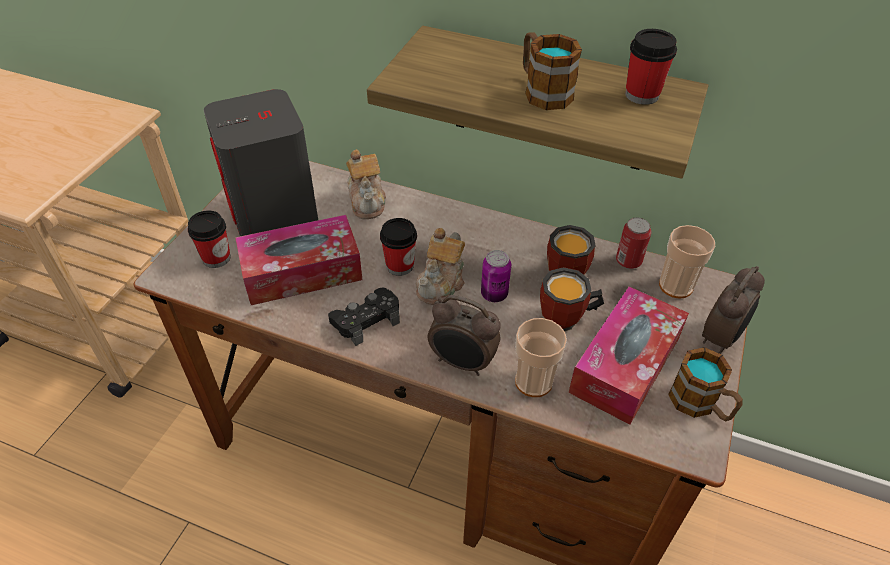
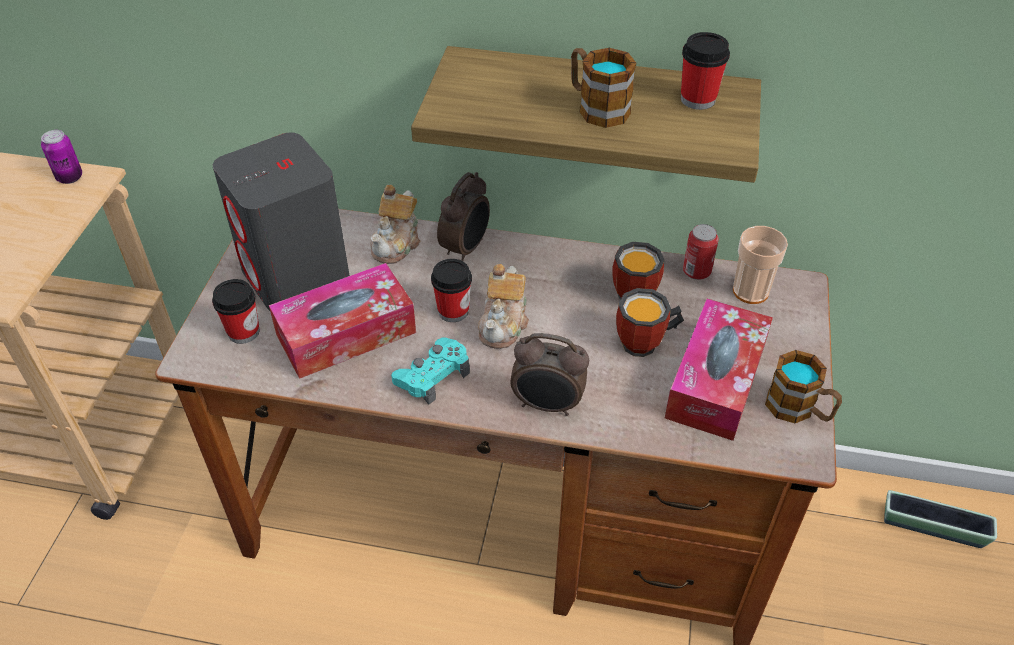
camera: 10 degrees left, 0 degrees up
(366, 320) = (433, 375): black game controller -> turquoise game controller
(367, 201) = (397, 243): teapot -> teapot turned 45 degrees clockwise
(494, 294) = (563, 328): can -> can (70, 177)
(533, 381) = (626, 413): cup -> none
(721, 338) = (806, 339): alarm clock -> alarm clock (466, 248)
(825, 527) = (932, 528): none -> planter

